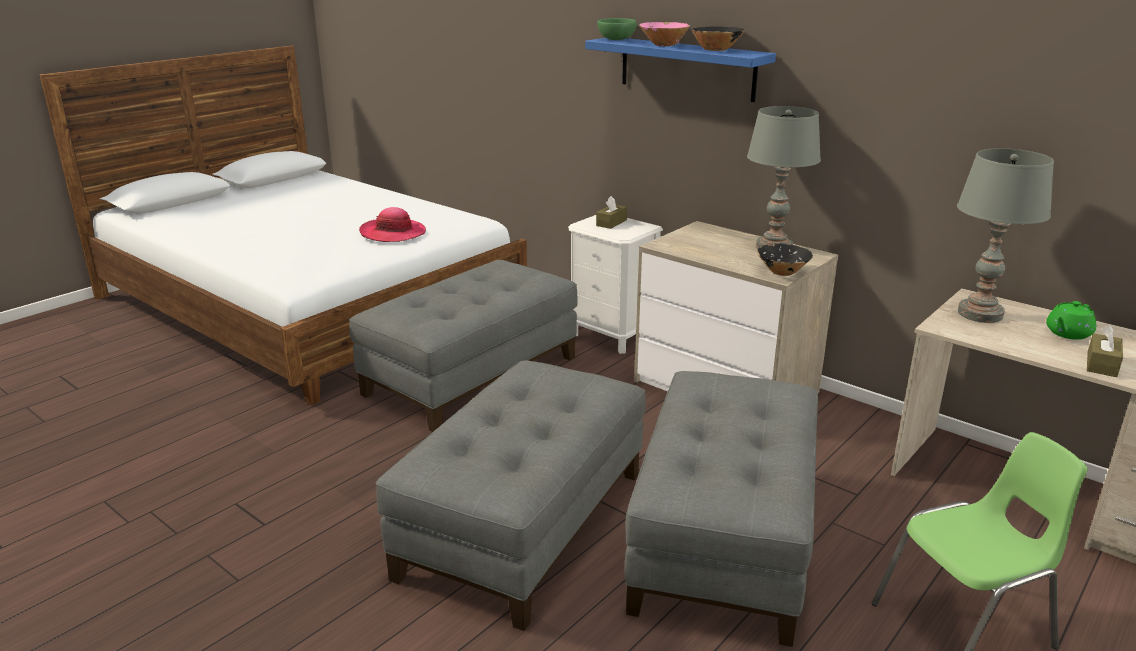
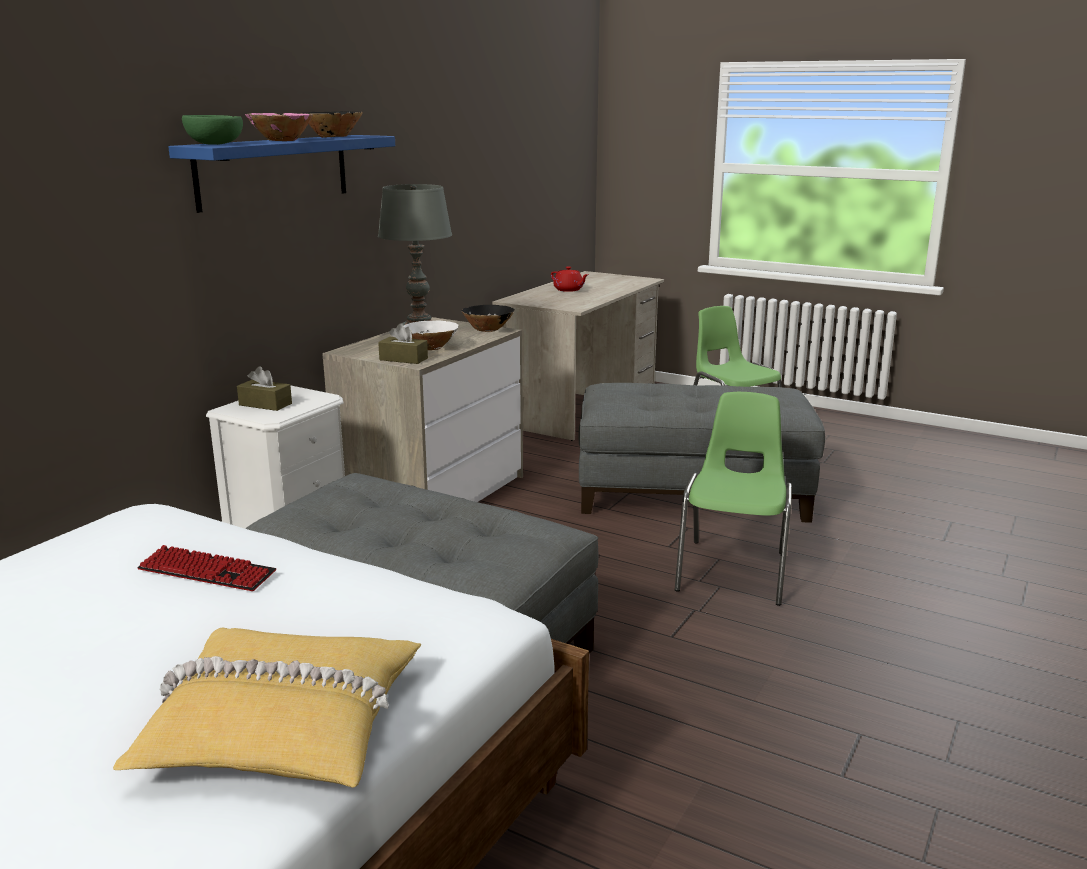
camera: 100 degrees left, 5 degrees down
(251, 248) = (282, 726): none -> yellow pillow
(393, 233) = (206, 572): hat -> keyboard
(525, 524) = (734, 570): grey ottoman -> green chair
(709, 250) = (430, 348): none -> white bowl
(980, 314) = (545, 300): grey table lamp -> none
(1067, 333) = (569, 290): green teapot -> red teapot
(1101, 364) = (613, 288): brown tissue box -> brown tissue box (403, 359)

